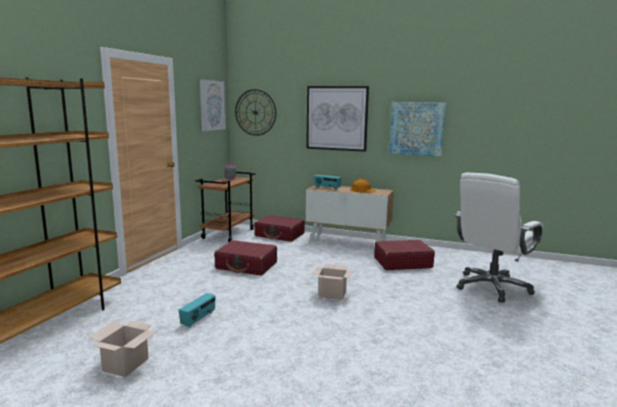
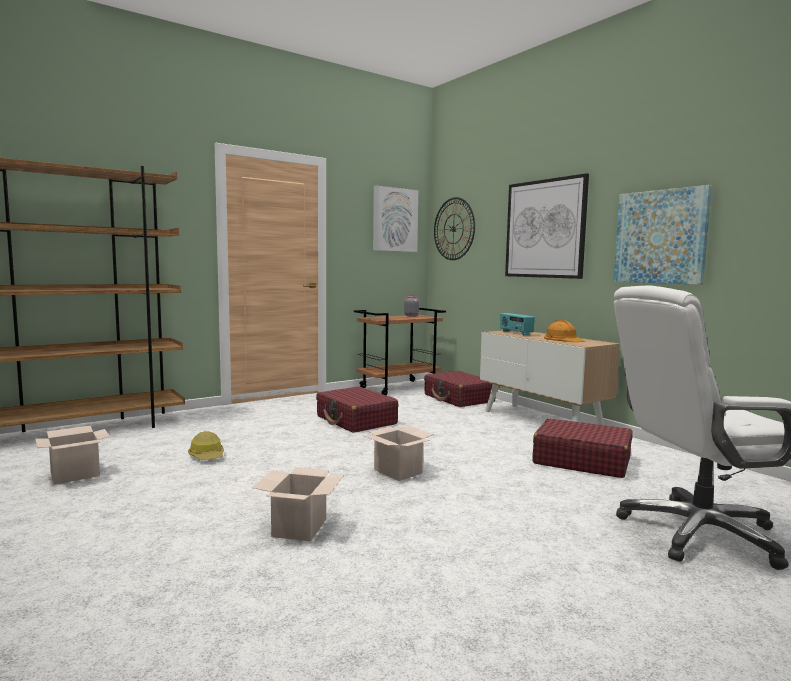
camera: 35 degrees right, 5 degrees down
(198, 319) = (207, 456): radio -> hard hat
(343, 343) = (299, 527): none -> cardboard box

